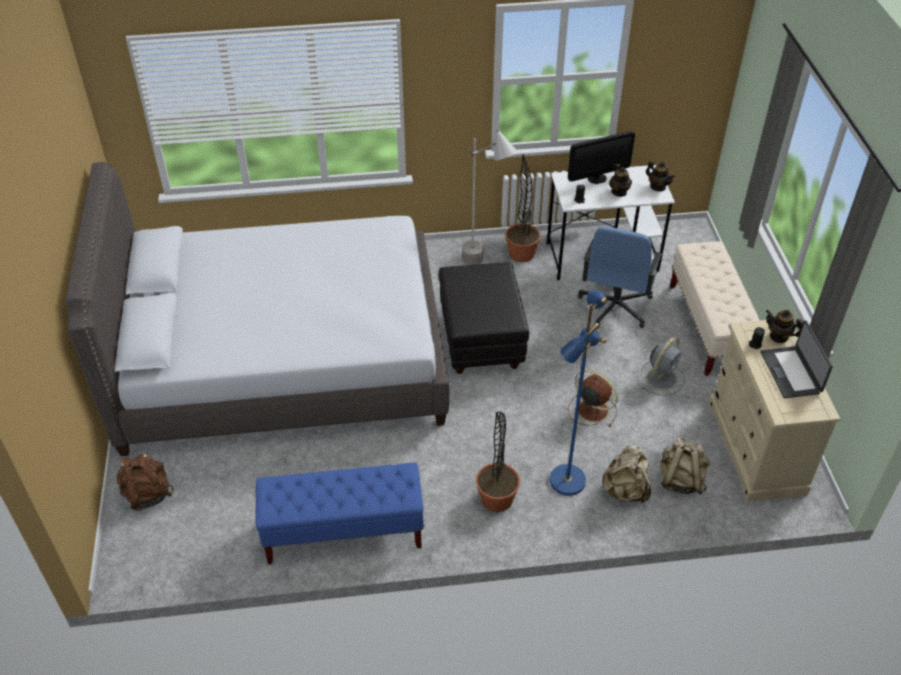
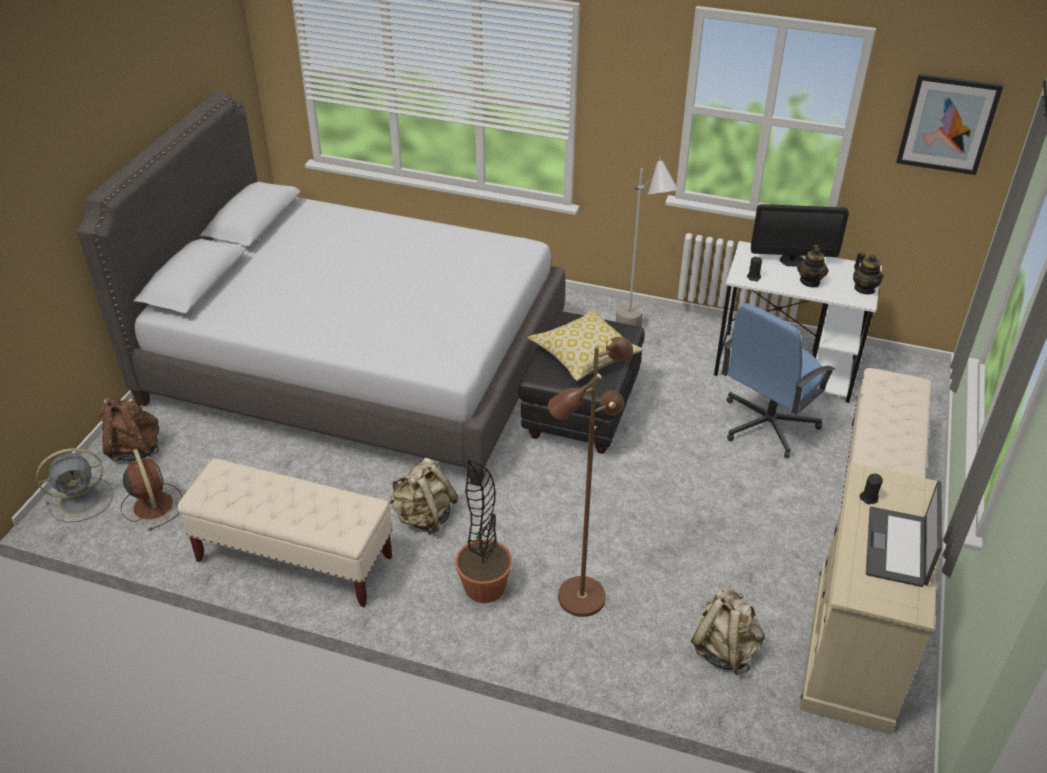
camera: 25 degrees right, 5 degrees down
(343, 533) = (294, 559): blue bench -> beige bench
(485, 298) = (584, 355): none -> pillow
(521, 254) = (689, 336): potted plant -> none
(566, 480) = (581, 596): blue floor lamp -> brown floor lamp
(591, 409) = (663, 528): brown fan -> brown fan (153, 504)
(625, 490) = (645, 635): beige backpack -> beige backpack (424, 517)
(662, 378) = (776, 522): grey fan -> grey fan (82, 500)
(690, 53) = (947, 124): none -> picture
(779, 336) = (910, 499): teapot -> none

